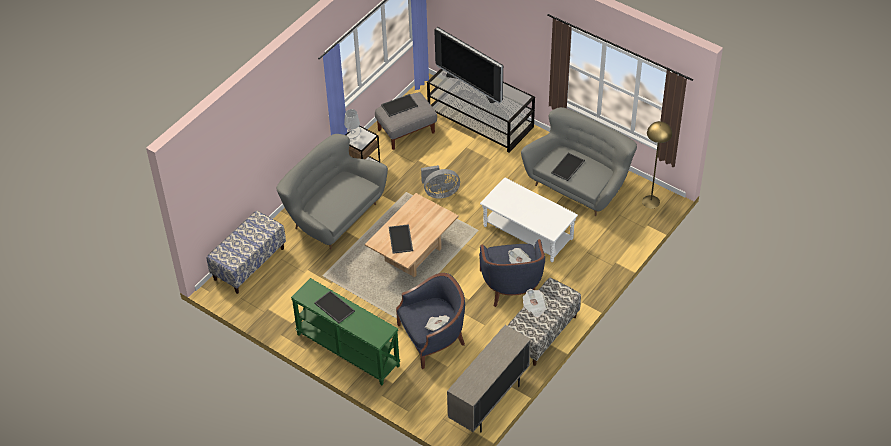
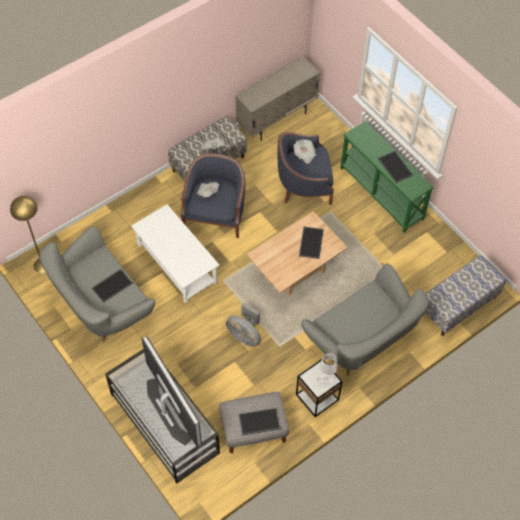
camera: 165 degrees left, 10 degrees up
(440, 193) = (245, 335): grey fan -> grey fan turned 150 degrees counterclockwise

